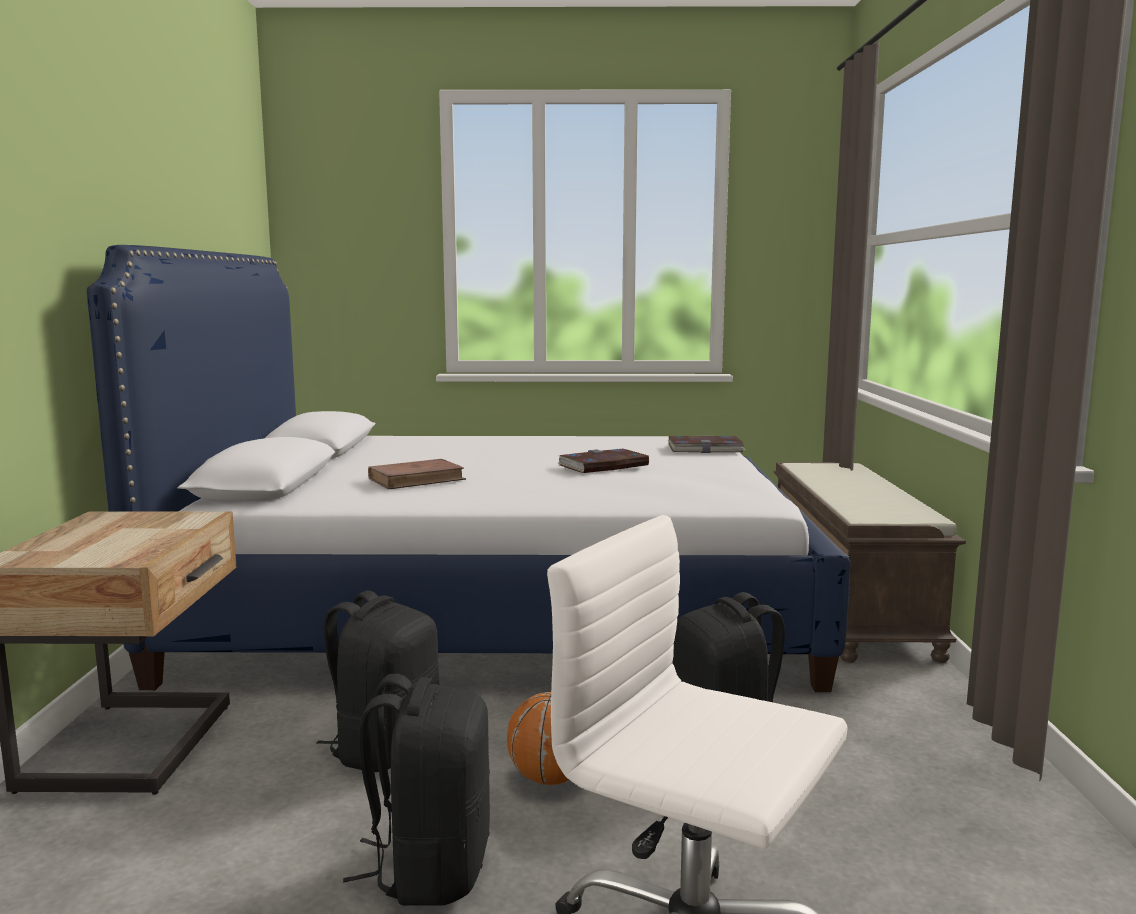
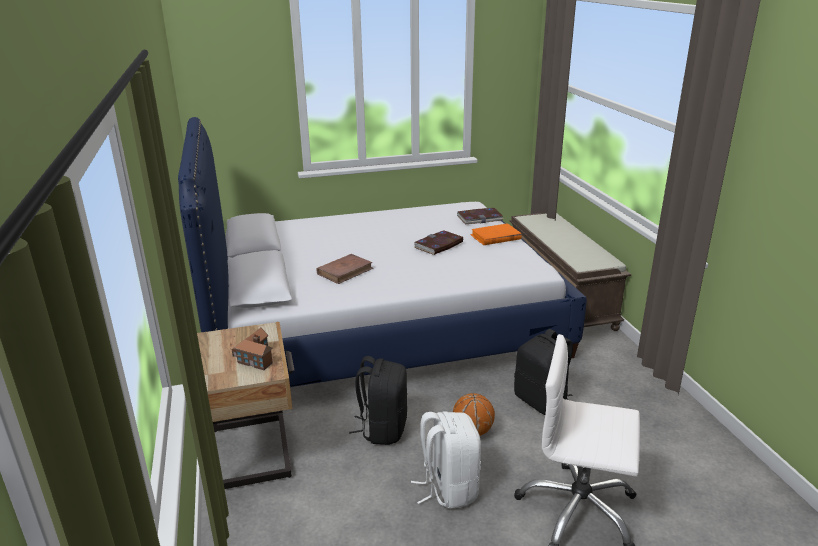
camera: 15 degrees left, 15 degrees up
(132, 541) = (255, 357): none -> toy house
(430, 867) = (448, 488): black backpack -> white backpack
(713, 466) = (495, 237): none -> orange book

